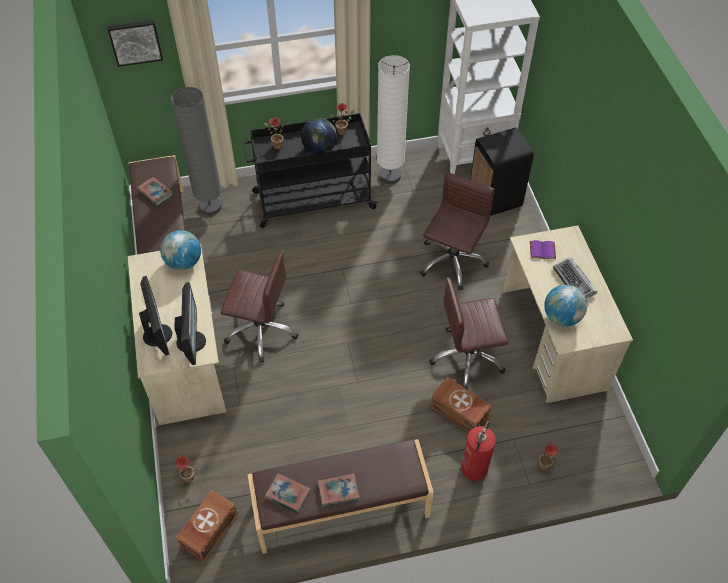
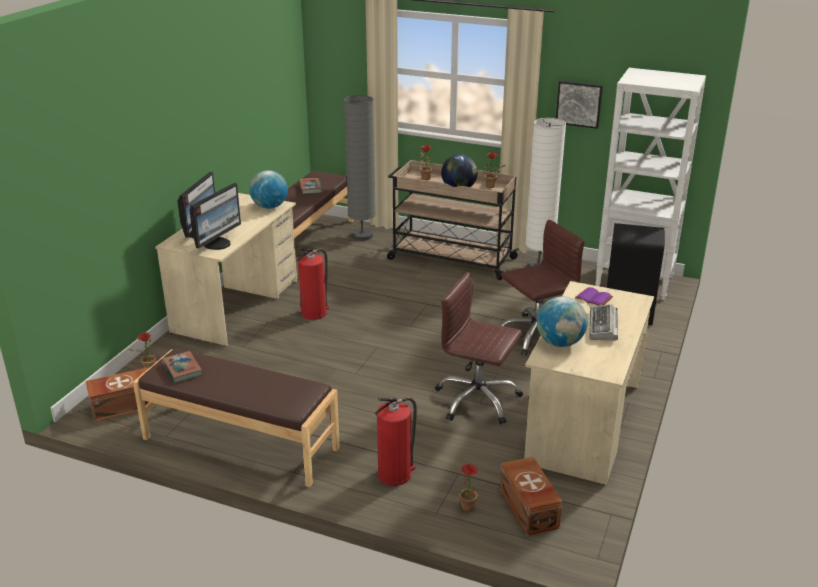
camera: 35 degrees right, 25 degrees down
(135, 42) = (340, 46): picture -> picture (579, 103)
(261, 330) = (314, 313): brown office chair -> fire extinguisher
(312, 200) = (450, 258): black cart -> beige cart
(338, 491) = (224, 386): book -> none
(459, 413) = (424, 432): brown storage box -> brown storage box (528, 509)

